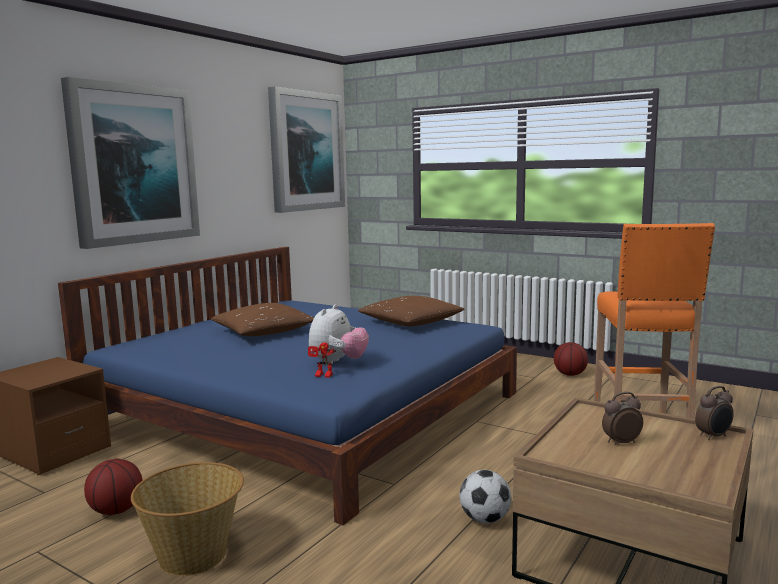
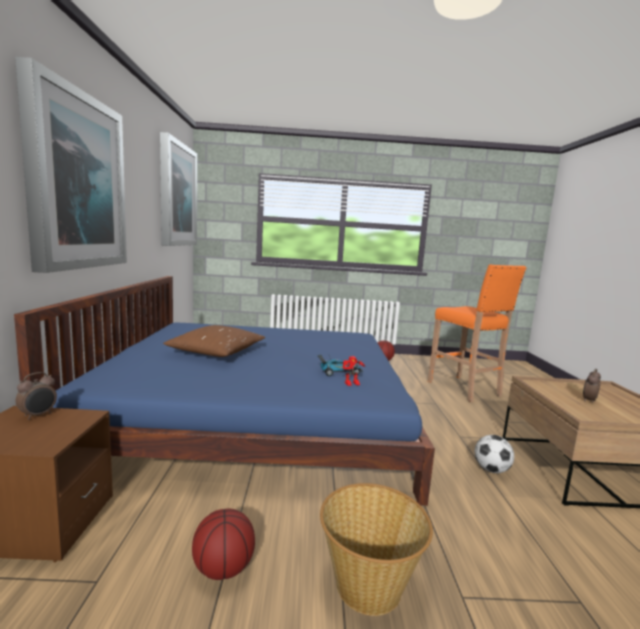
camera: 35 degrees left, 0 degrees up
(338, 363) = (339, 371): plush toy -> toy car
(410, 322) = (313, 334): brown pillow -> none
(713, 436) = (606, 388): alarm clock -> alarm clock (38, 415)

